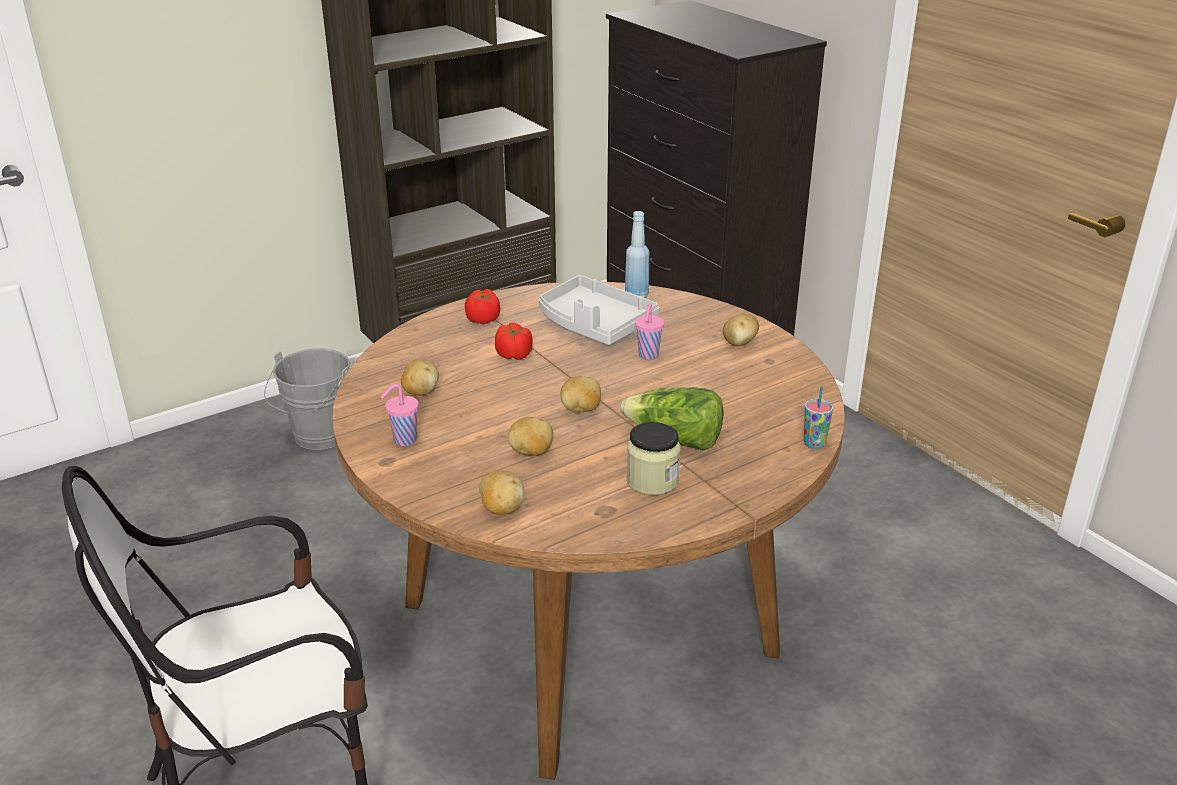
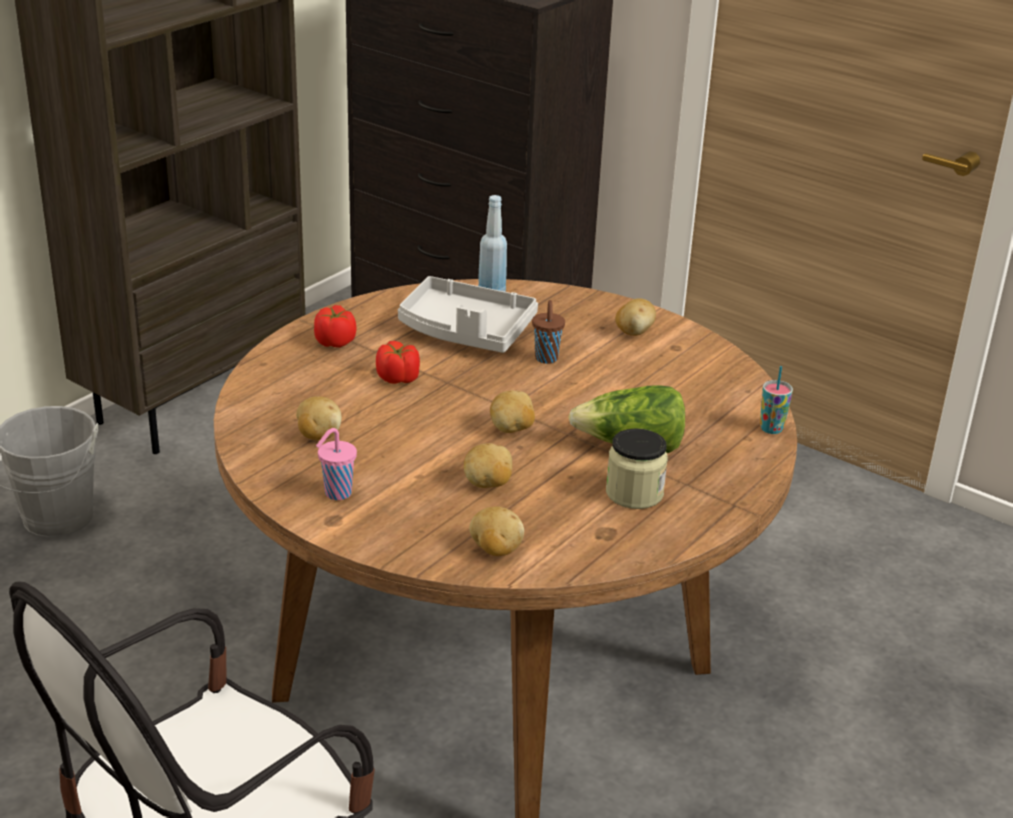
camera: 20 degrees left, 0 degrees up
(648, 356) = (546, 359): pink cup -> brown cup

